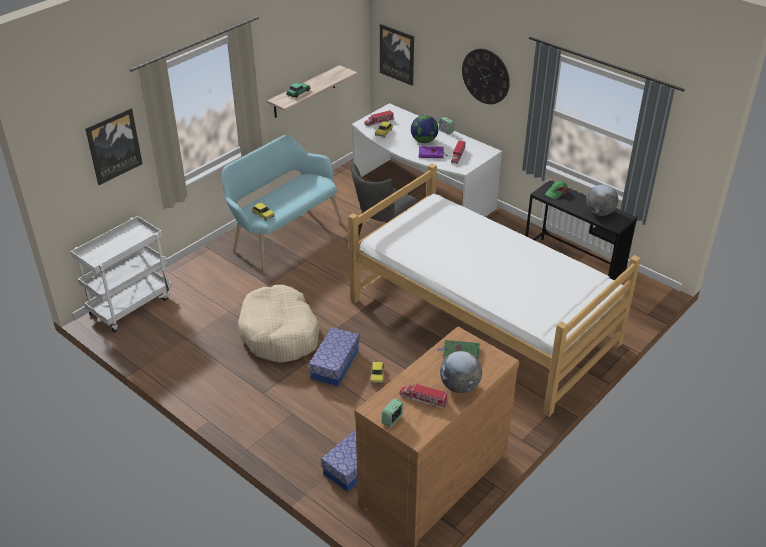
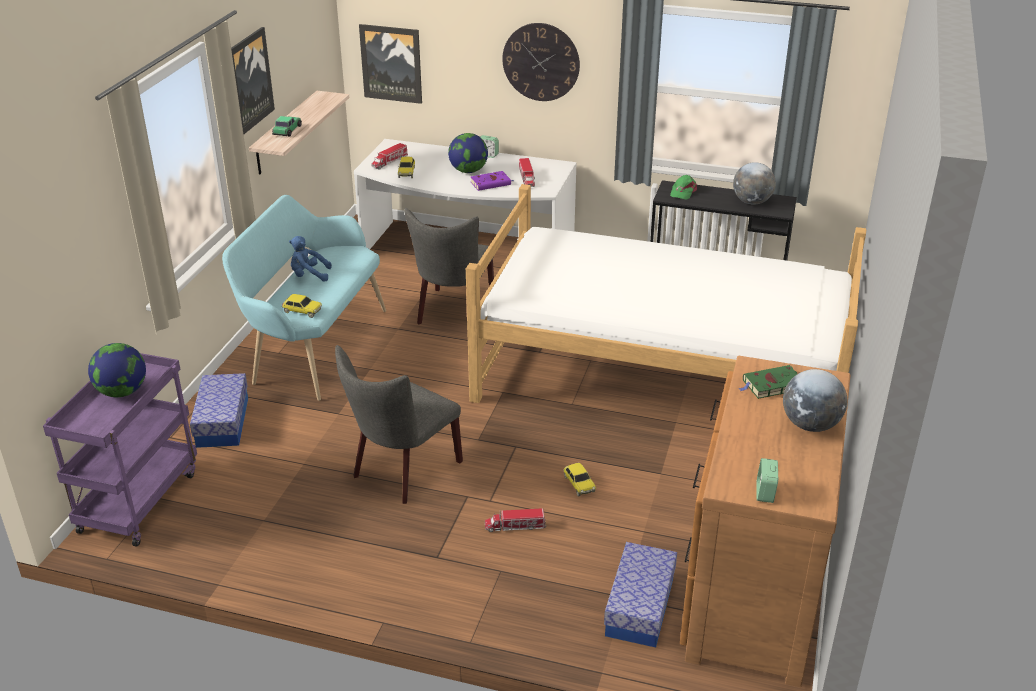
camera: 25 degrees left, 5 degrees down
(113, 146) = (79, 234): picture -> picture (249, 81)
(124, 242) = (122, 392): none -> globe
(131, 305) = (139, 500): white cart -> purple cart
(280, 334) = (402, 472): beige dog bed -> grey chair
(283, 191) = (309, 275): none -> blue plush toy
(335, 364) = (510, 487): storage box -> storage box (222, 422)
(423, 399) = (780, 454): toy truck -> toy truck (515, 526)

